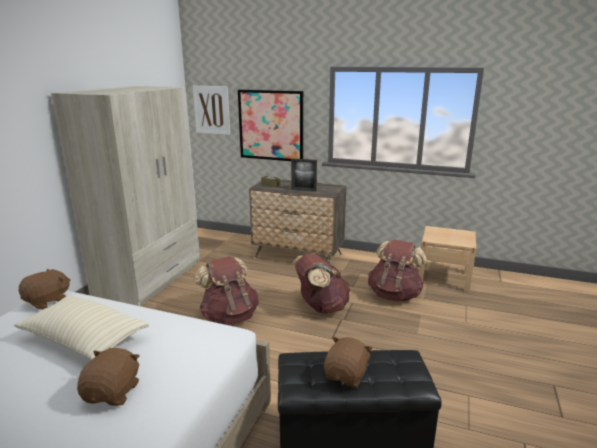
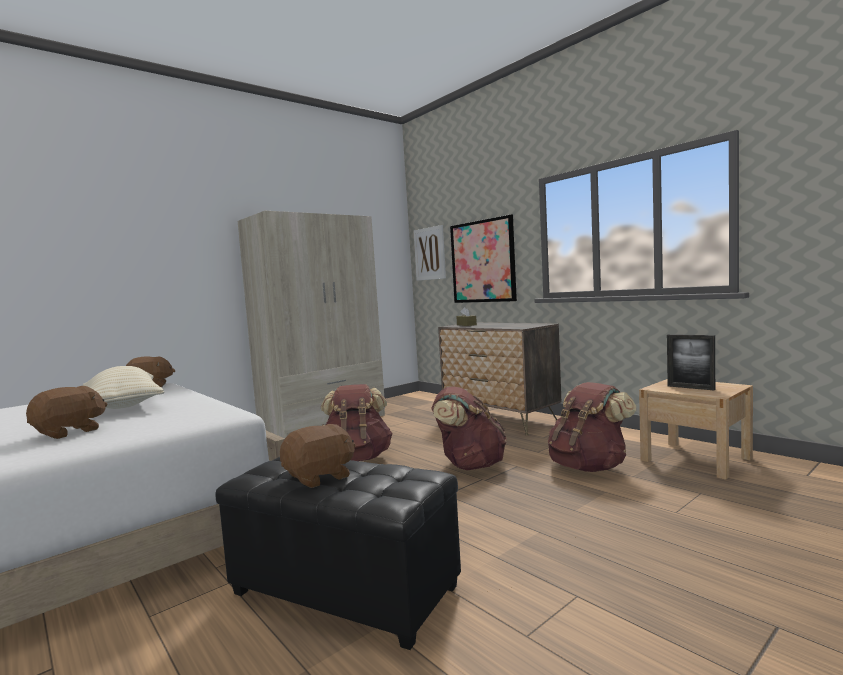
camera: 30 degrees right, 15 degrees down
(303, 190) = (495, 326): picture frame -> picture frame (690, 388)

